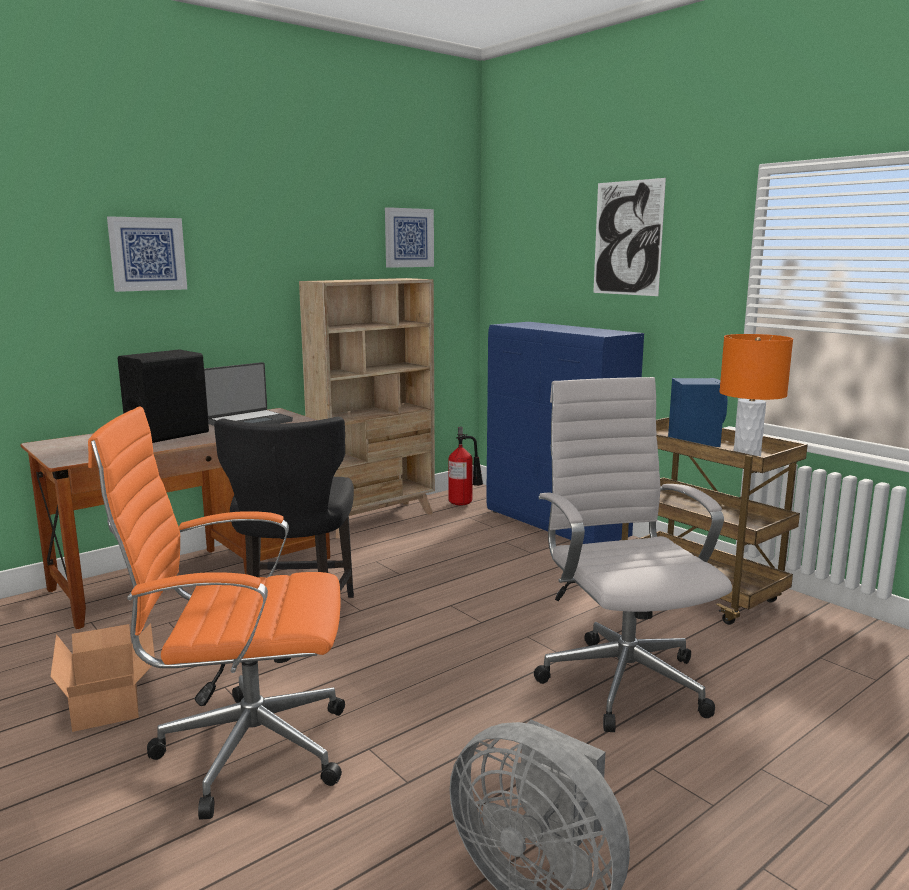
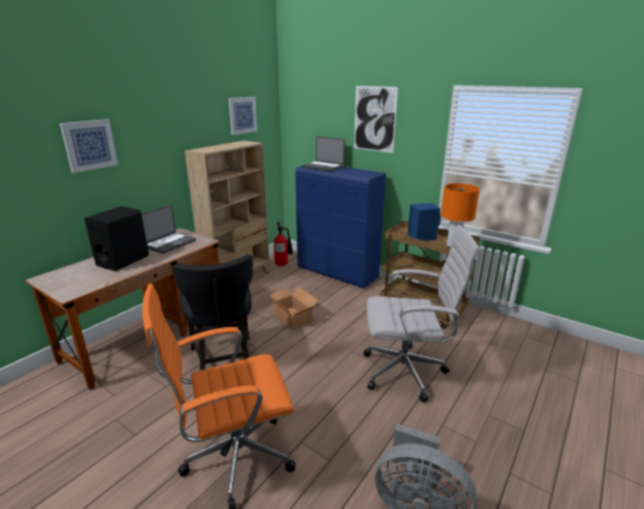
camera: 15 degrees left, 10 degrees up
(110, 699) = (136, 438): cardboard box -> cardboard box (293, 317)
(538, 325) = (323, 167): none -> laptop
(621, 679) = (407, 372): white office chair -> white office chair turned 120 degrees clockwise

